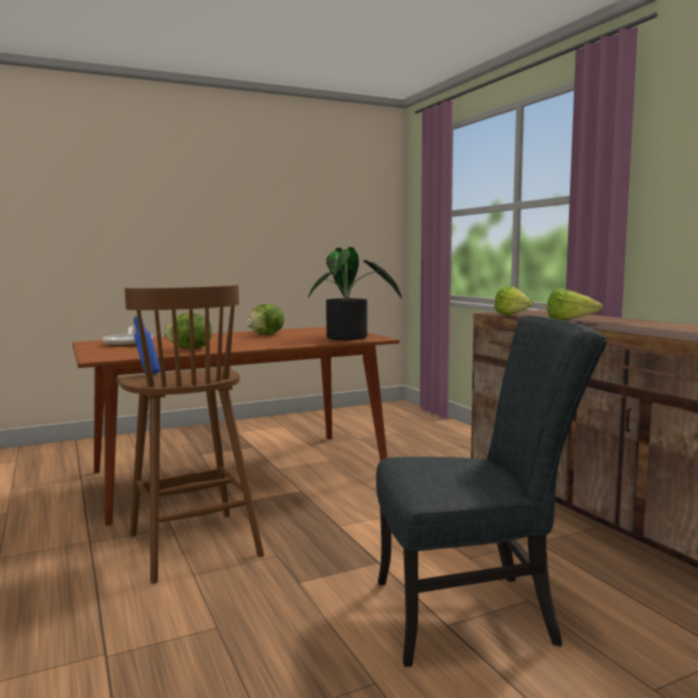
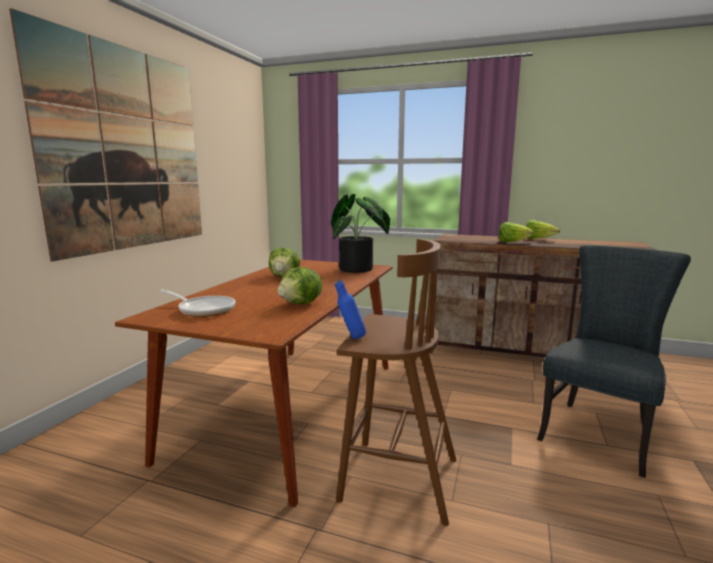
camera: 45 degrees left, 5 degrees up
(200, 211) = (128, 150): none -> picture
(513, 316) = (466, 241): lettuce -> lettuce (538, 239)

